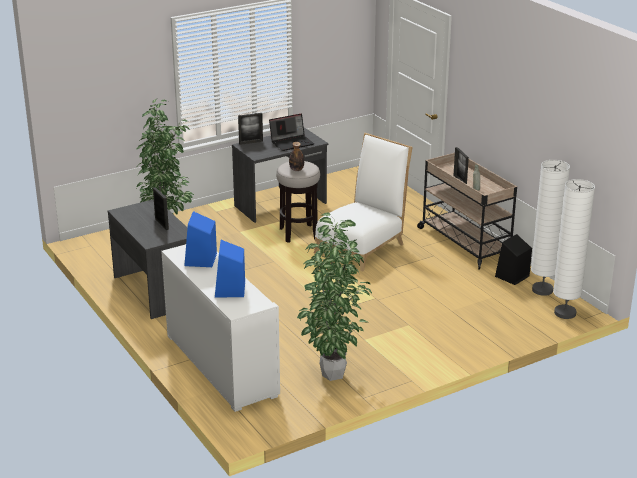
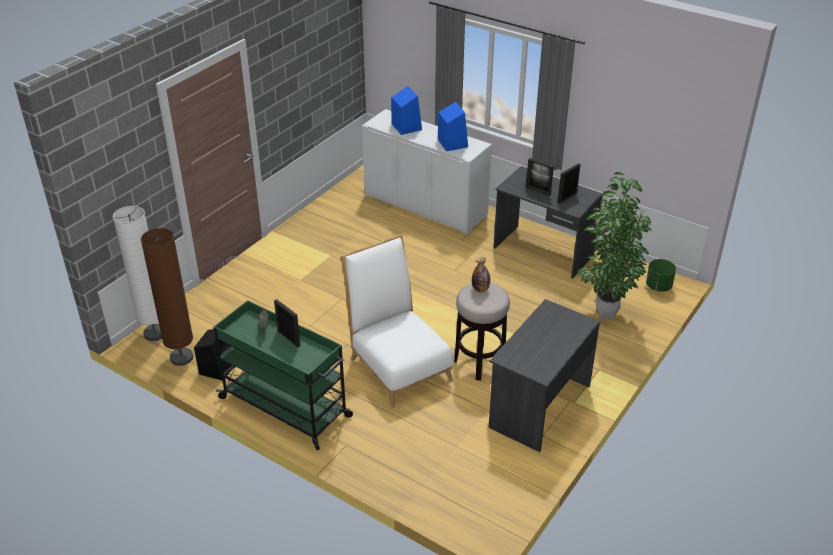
camera: 155 degrees right, 10 degrees up
(97, 243) = (658, 286): none -> green planter
(251, 142) = (581, 330): picture frame -> picture frame (567, 197)
(292, 142) = (533, 346): laptop -> none
(332, 373) = (338, 221): potted plant -> none
(362, 246) = (398, 365): white chair -> white chair turned 135 degrees clockwise
(464, 242) = (286, 408): beige cart -> green cart
(542, 290) = (181, 358): white floor lamp -> brown floor lamp

